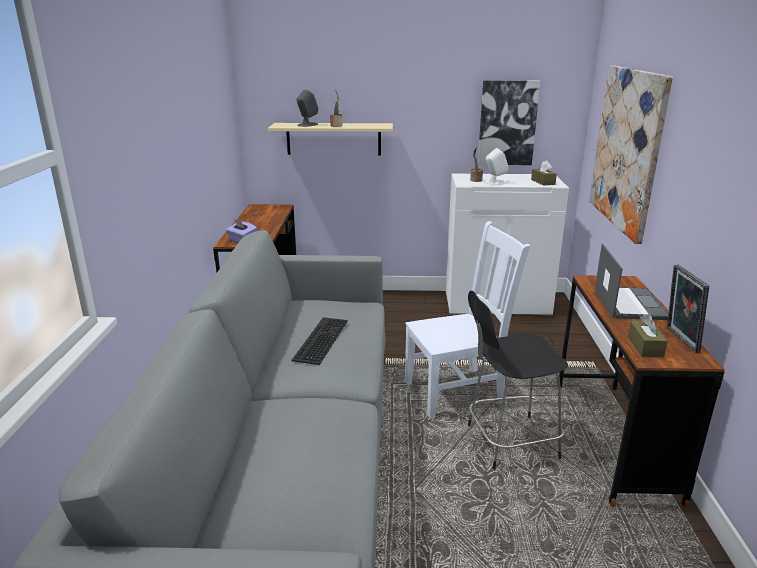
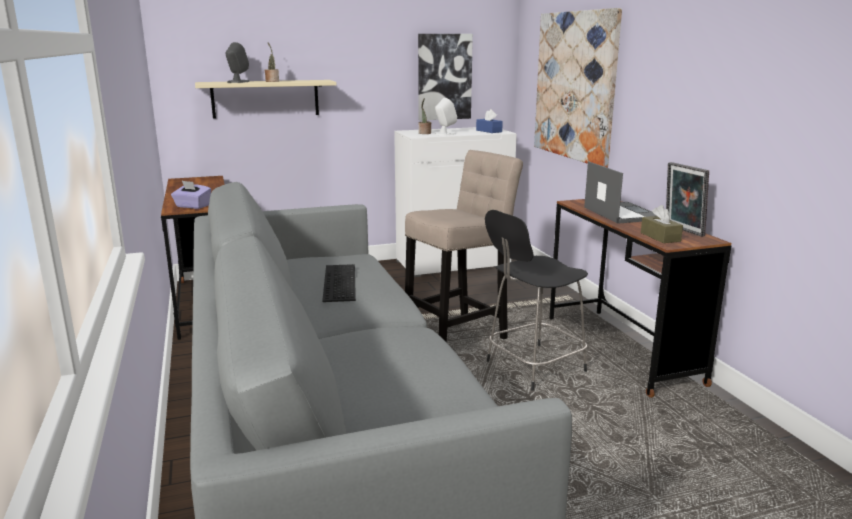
camera: 20 degrees left, 5 degrees down
(457, 392) = (460, 337): white chair -> beige stool
(543, 182) = (489, 131): brown tissue box -> blue tissue box

